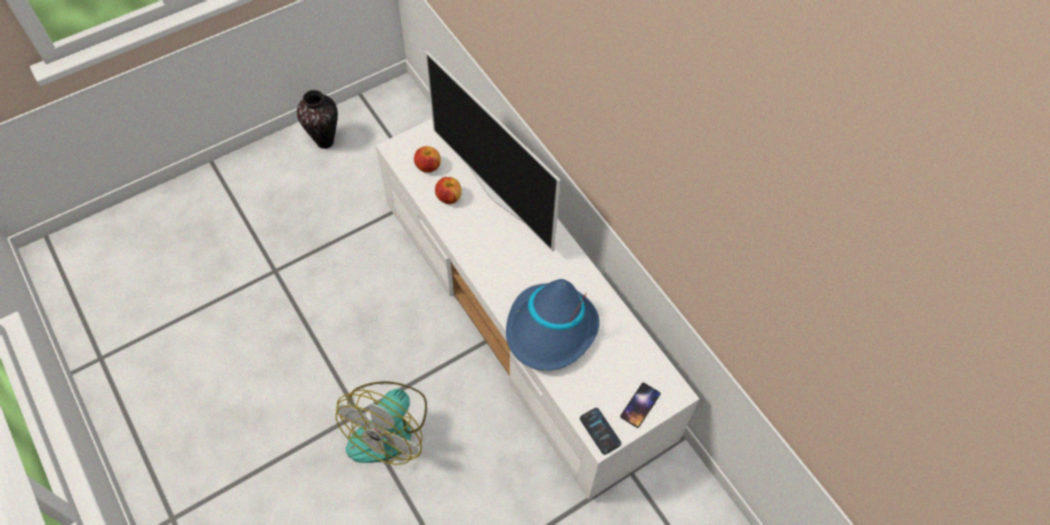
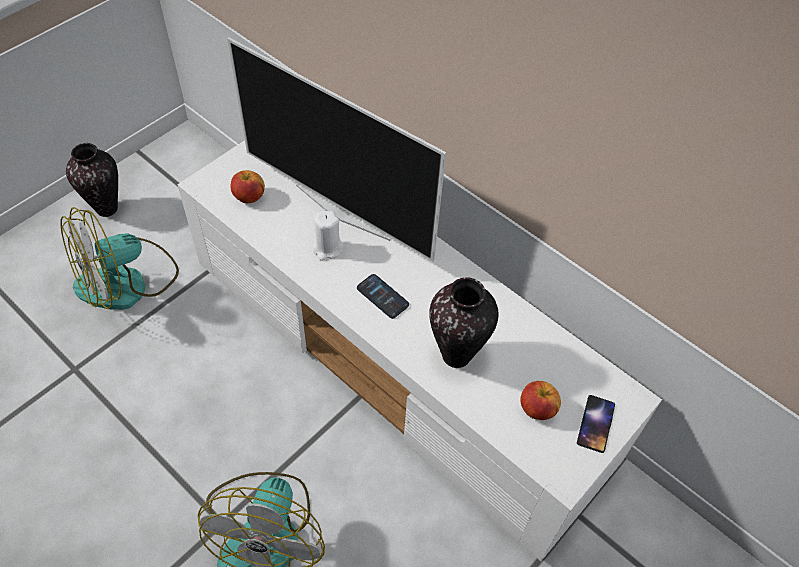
camera: 15 degrees left, 5 degrees down
(328, 207) = (127, 281): none -> fan
(449, 198) = (284, 227): apple -> apple (537, 409)
(477, 222) = (327, 248): none -> white candle
(551, 330) = (457, 356): blue hat -> vase
(600, 431) = (558, 468): phone -> phone (382, 296)

